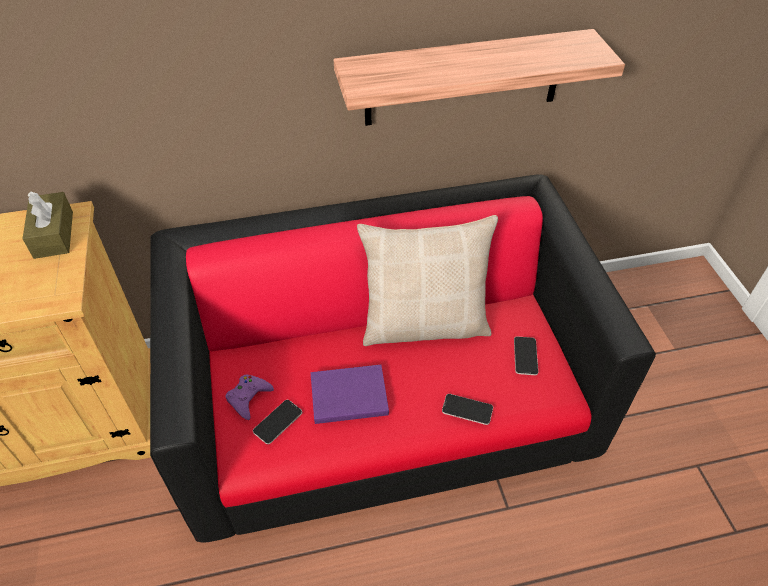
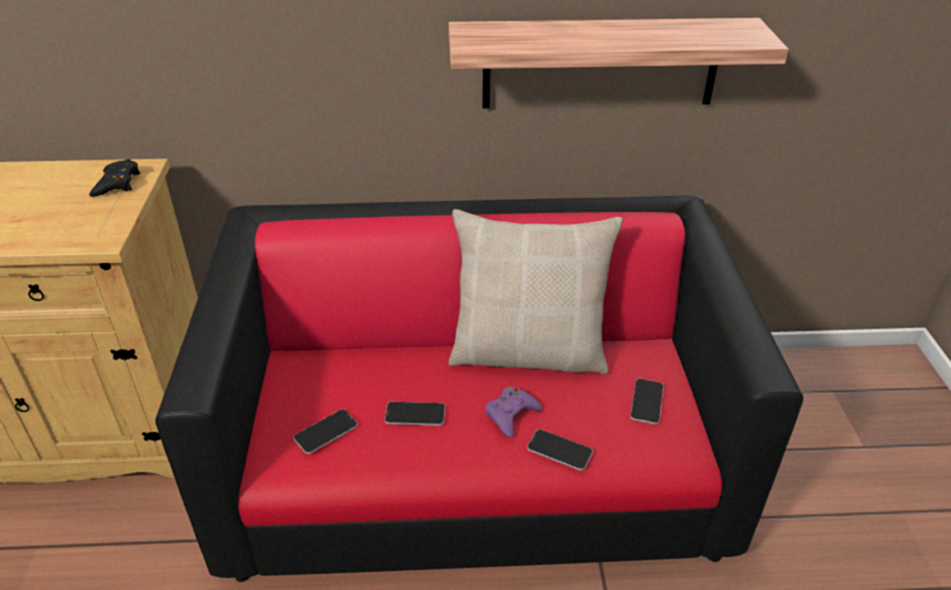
camera: 10 degrees right, 10 degrees down
(54, 234) = (117, 183): brown tissue box -> black game controller
(248, 398) = (299, 402): purple game controller -> purple game controller (511, 415)
(346, 395) = (415, 414): purple book -> phone

